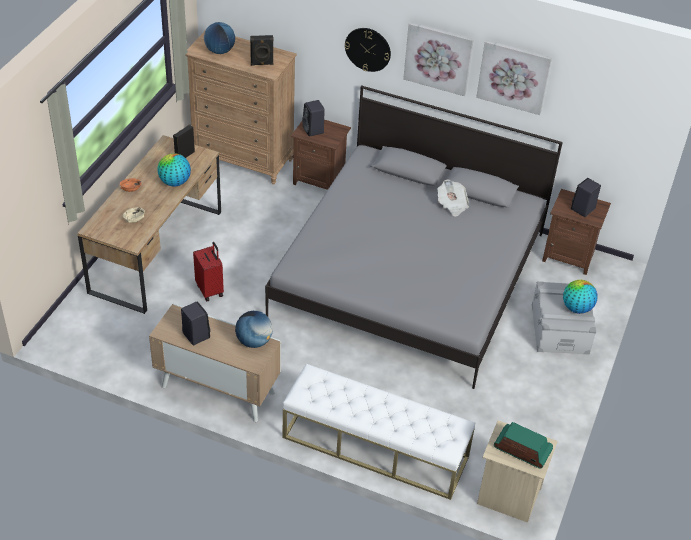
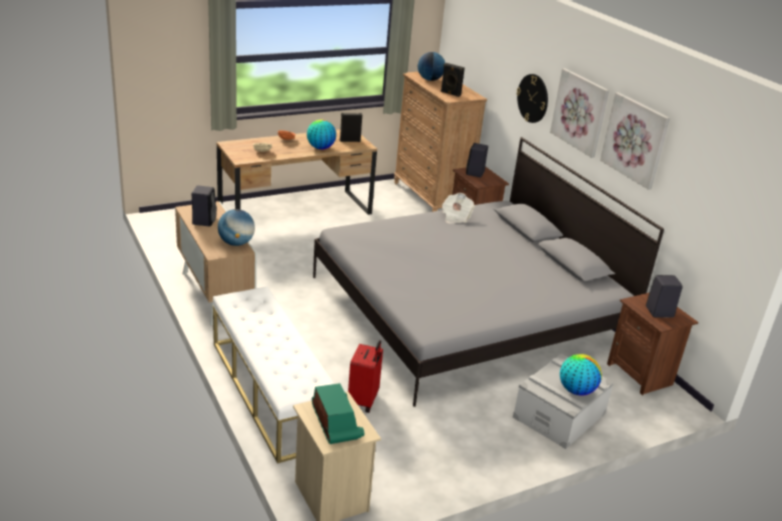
camera: 40 degrees right, 15 degrees down
(210, 290) = (298, 245): red suitcase -> red suitcase (364, 401)
(452, 205) = (534, 260): newspaper -> newspaper (455, 217)

